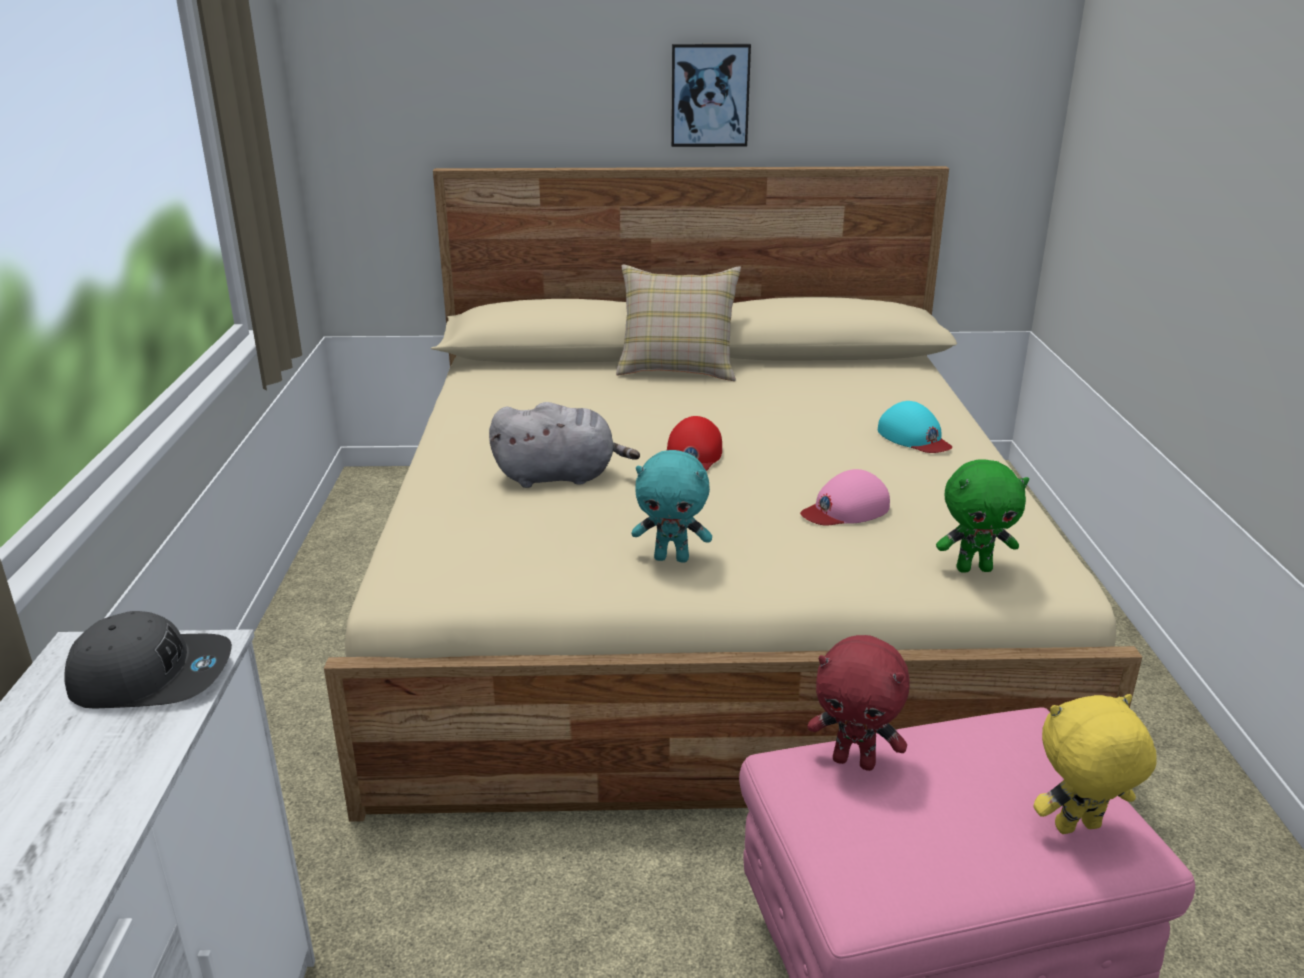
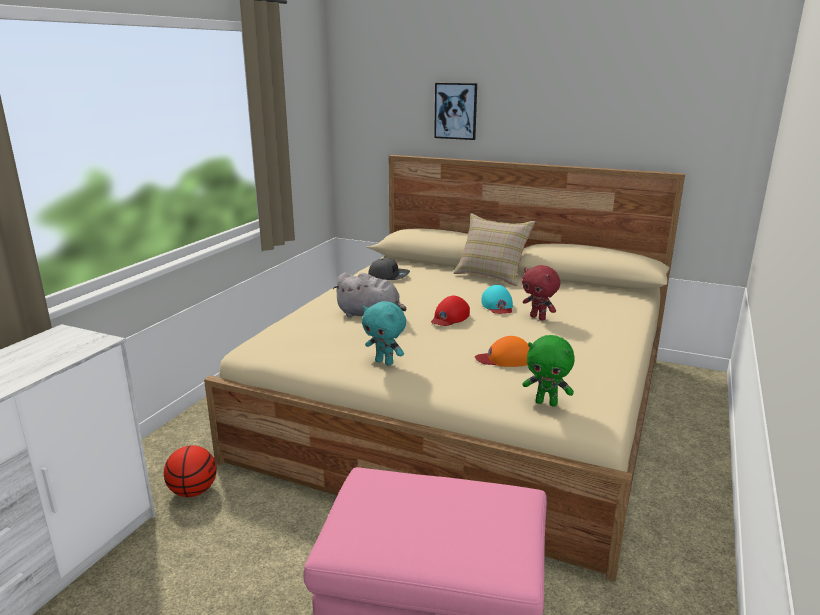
camera: 25 degrees right, 5 degrees down
(152, 676) = (71, 346): grey cap -> grey cap (389, 276)
(350, 888) = (193, 491): none -> basketball
(710, 95) = (539, 123): picture -> picture (456, 111)
(845, 509) = (505, 359): pink cap -> orange cap
(855, 761) = (399, 483): red plush toy -> red plush toy (538, 318)
(914, 438) = (590, 331): turquoise cap -> turquoise cap (497, 305)
(1078, 829) = (486, 552): yellow plush toy -> none

